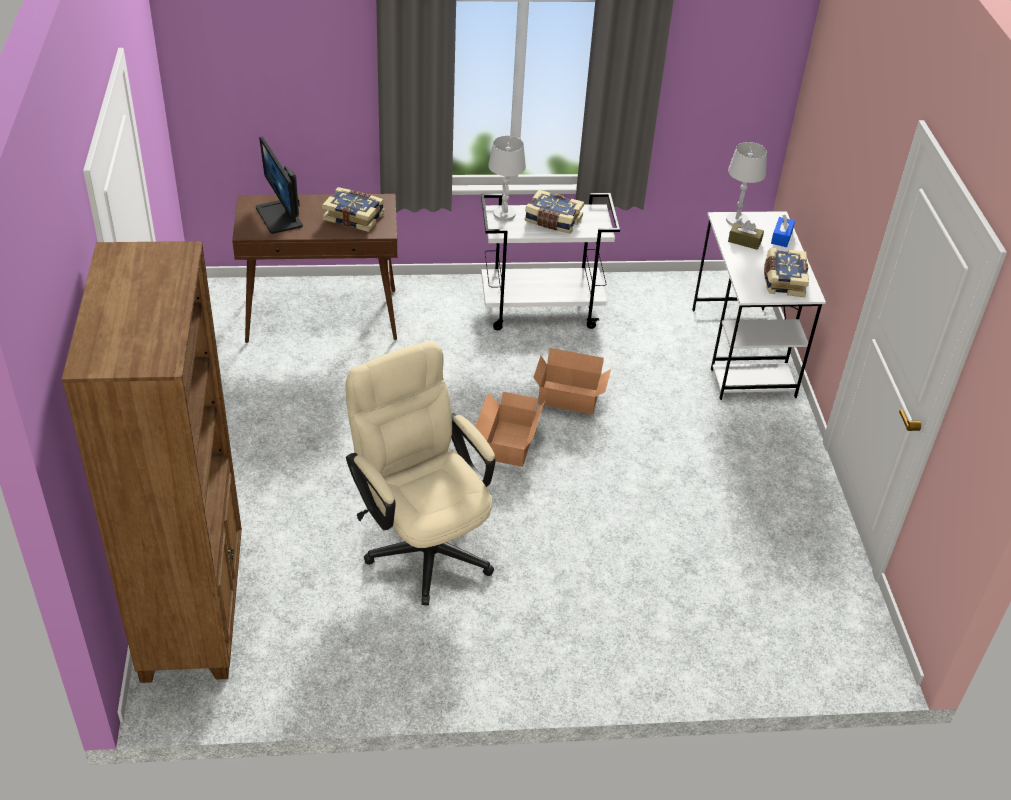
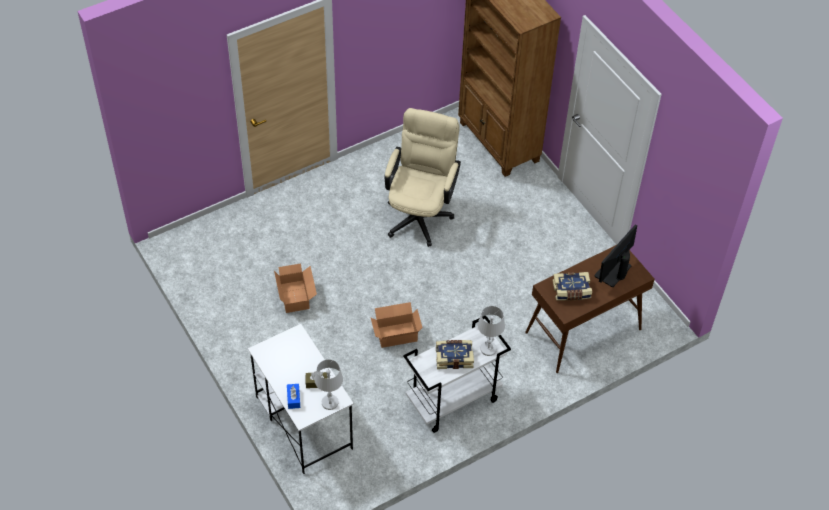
camera: 155 degrees right, 10 degrees up
(280, 216) = (613, 271): monitor -> monitor turned 90 degrees counterclockwise
(423, 542) = (420, 213): beige office chair -> beige office chair turned 105 degrees counterclockwise
(507, 444) = (413, 286): cardboard box -> cardboard box (296, 295)
(783, 280) = (280, 355): book -> none

